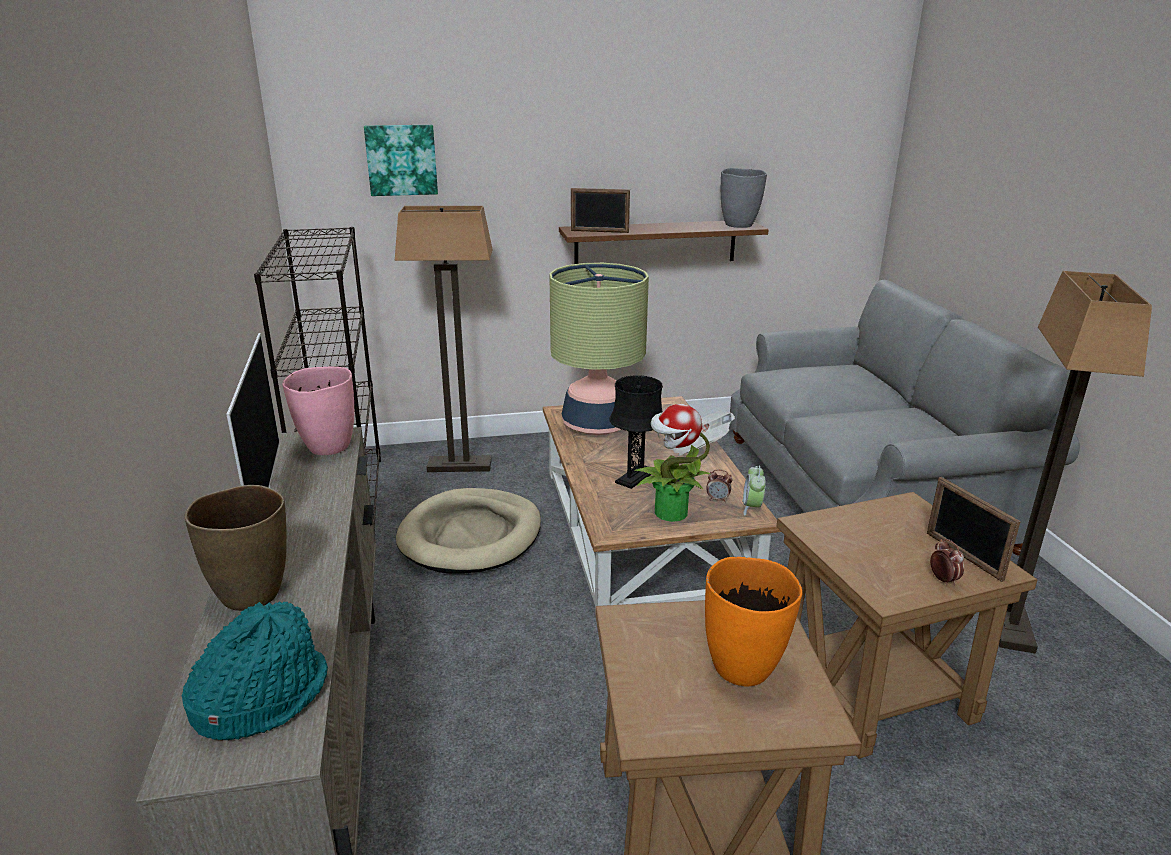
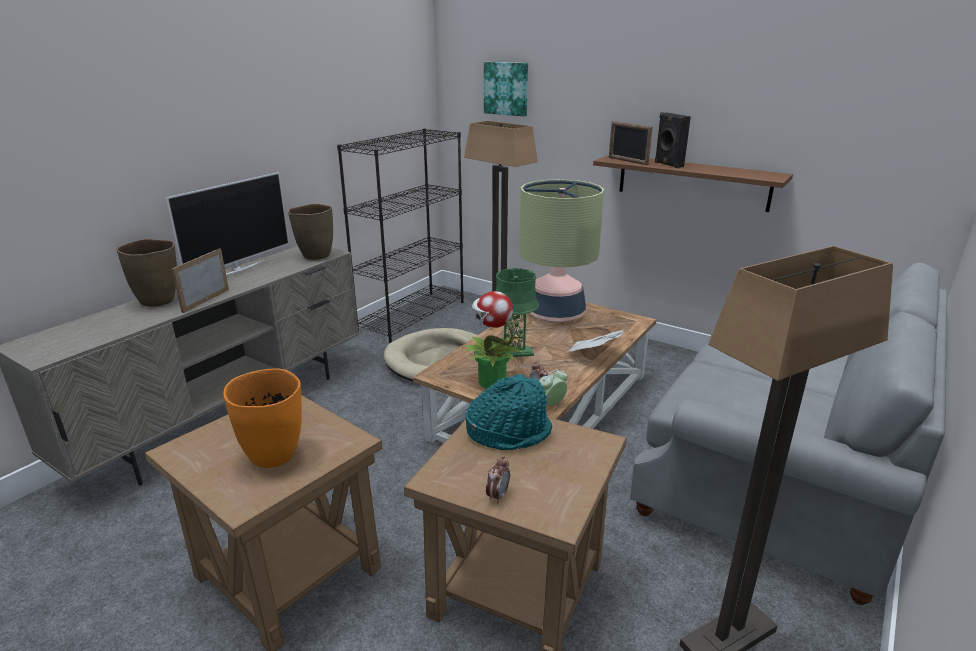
camera: 45 degrees right, 0 degrees up
(261, 697) = (79, 336): turquoise hat -> turquoise hat (509, 431)
(327, 447) = (315, 256): pink vase -> brown vase
(635, 477) = (514, 353): black table lamp -> green table lamp
(643, 229) = (668, 164): none -> black speaker
(739, 225) = (764, 175): grey vase -> none
(963, 556) = (553, 494): picture frame -> picture frame (205, 300)

